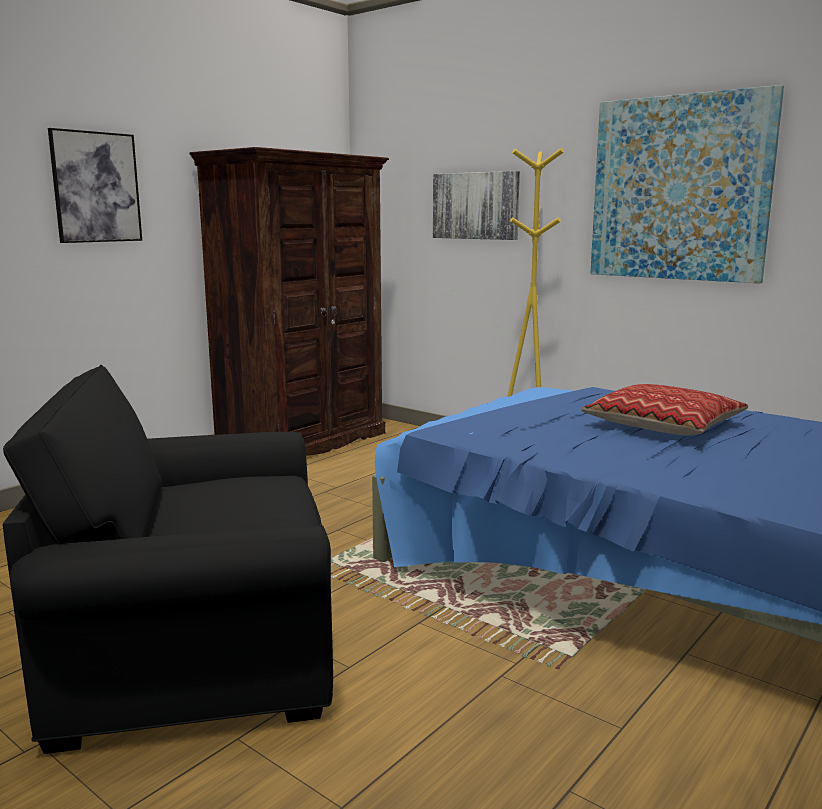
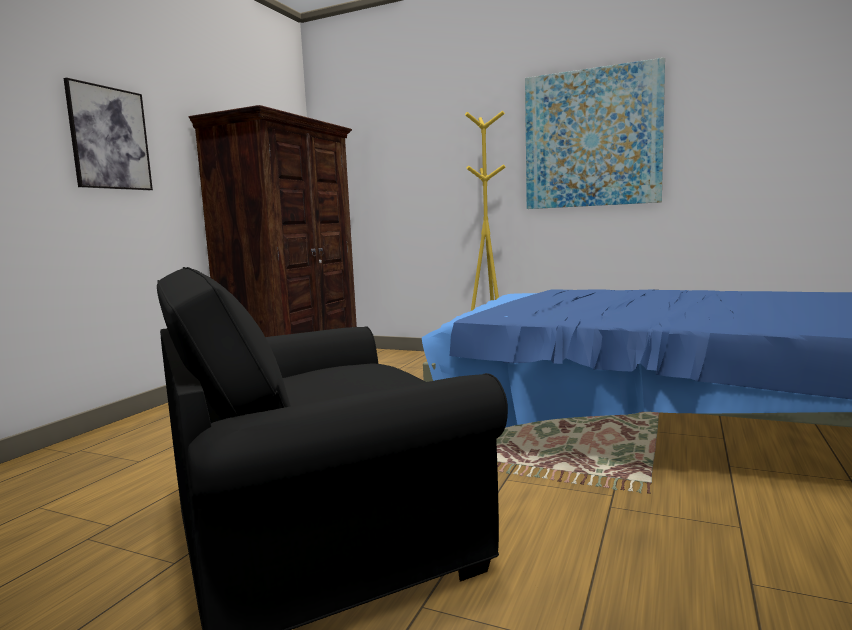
camera: 15 degrees left, 5 degrees down
(476, 206) = (424, 165): picture -> none
(664, 426) = (642, 300): pillow -> none

